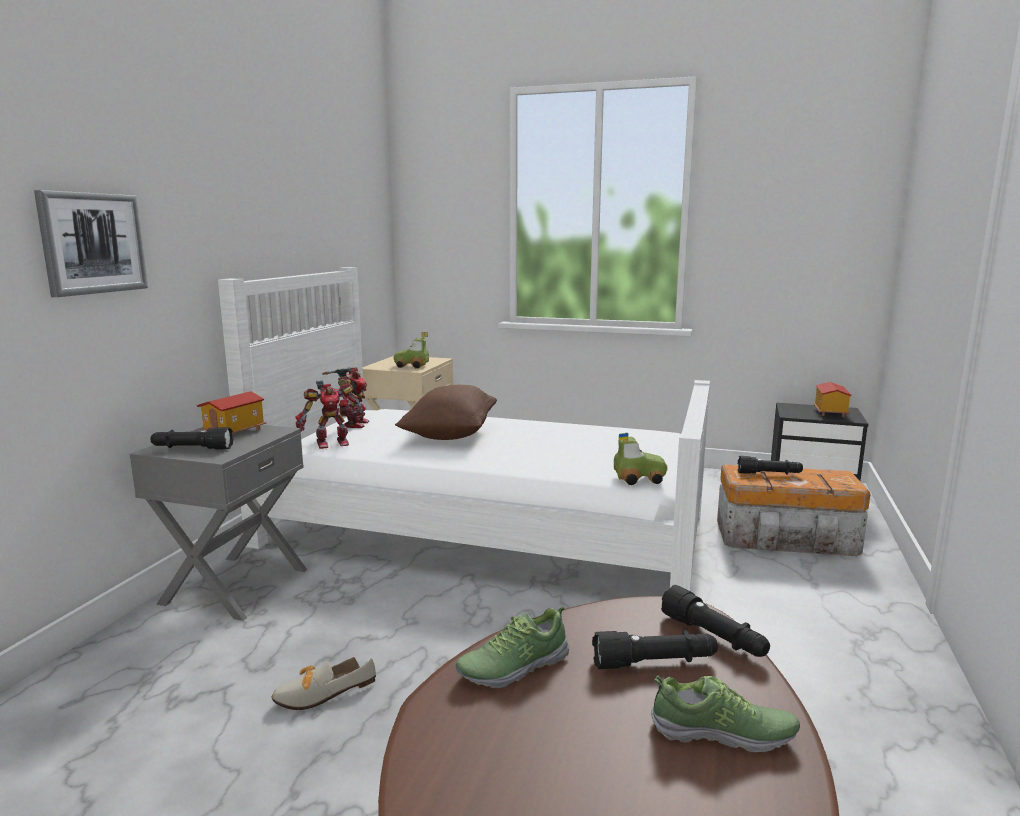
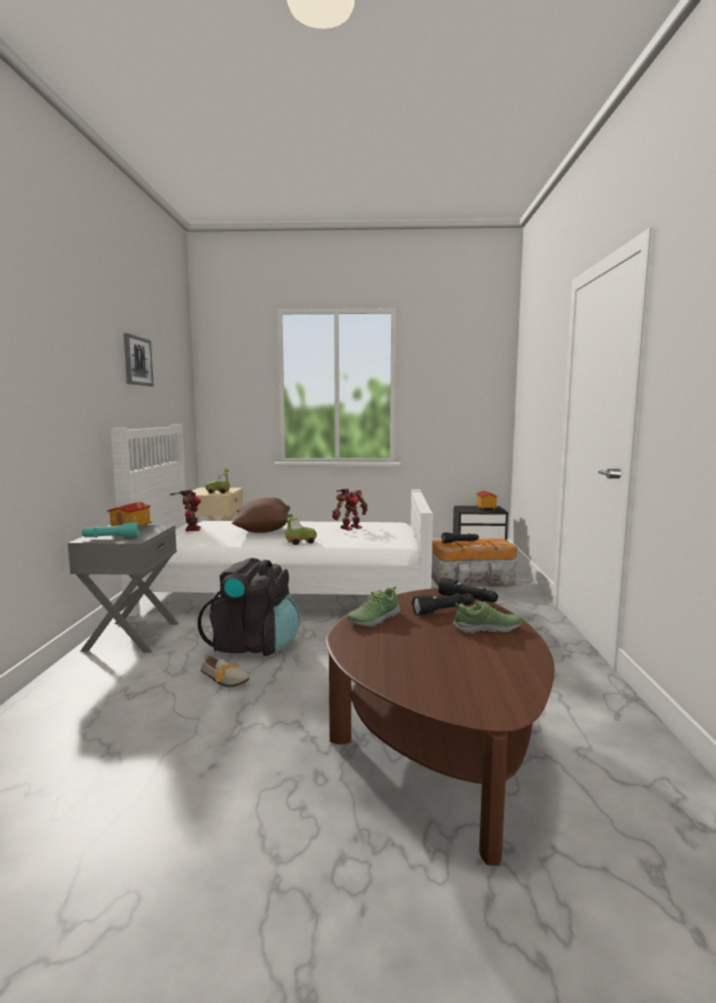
camera: 15 degrees left, 5 degrees down
(93, 243) = (47, 400): picture -> picture (137, 361)
(192, 449) = (111, 538): black flashlight -> turquoise flashlight
(318, 694) = (226, 680): shoe -> shoe turned 105 degrees counterclockwise
(332, 443) = (185, 539): toy robot -> toy robot (350, 527)
(390, 628) = (254, 645): none -> black backpack
(638, 478) = (394, 543): toy car -> toy car (300, 542)

